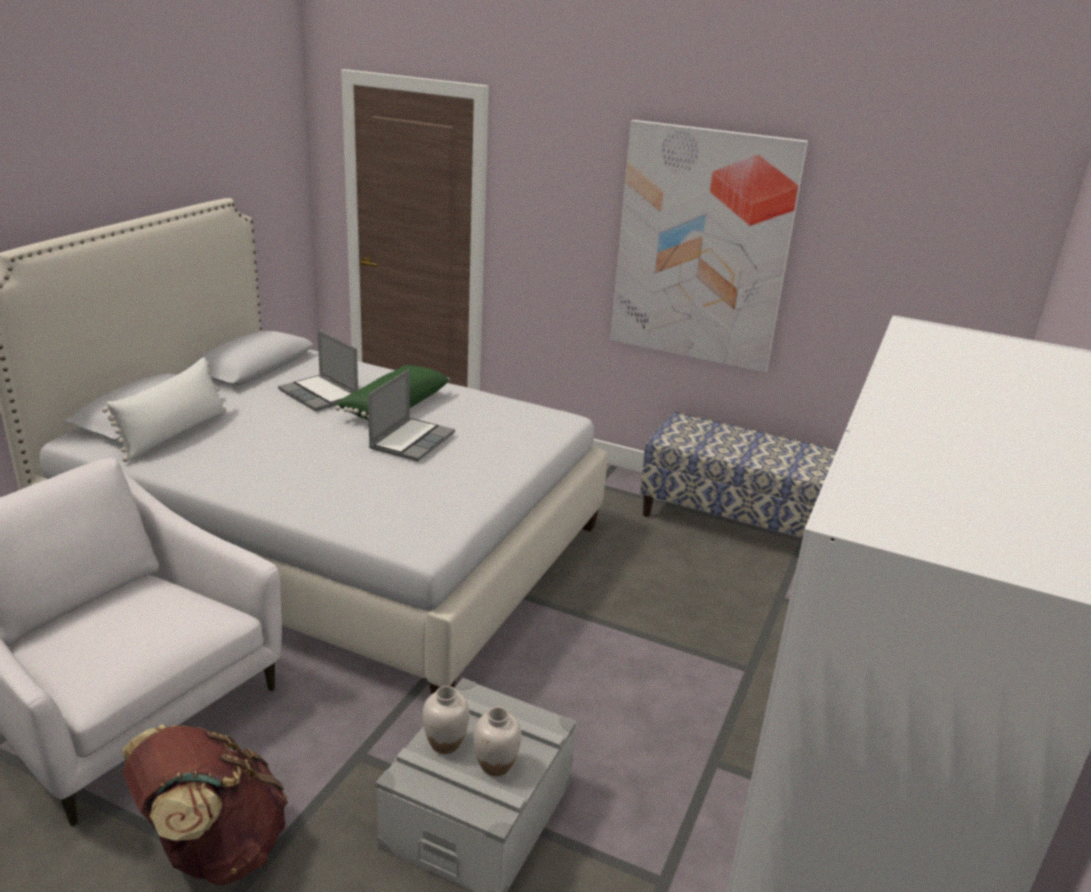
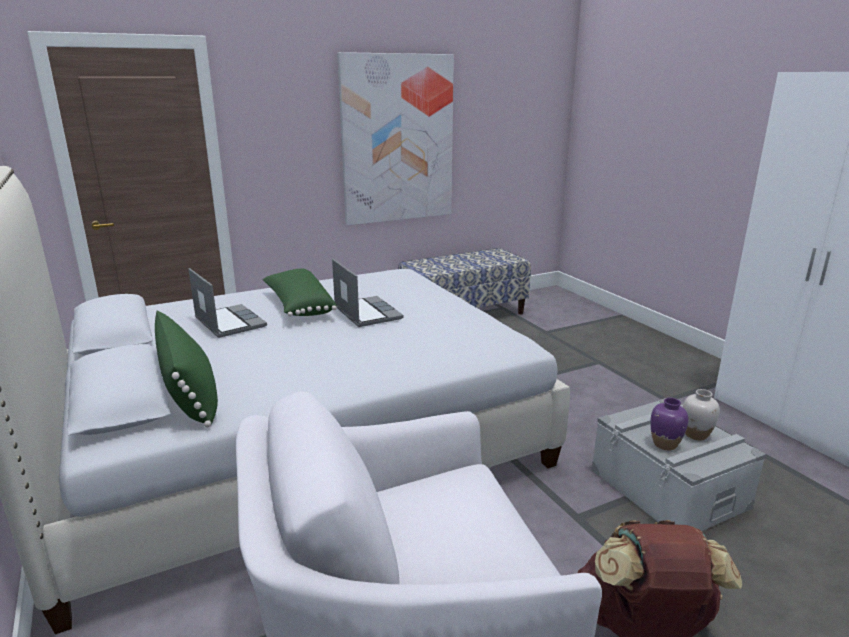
camera: 50 degrees left, 5 degrees down
(174, 434) = (190, 393): white pillow -> green pillow
(320, 395) = (228, 322): laptop -> laptop turned 120 degrees counterclockwise
(445, 743) = (665, 444): white vase -> purple vase

